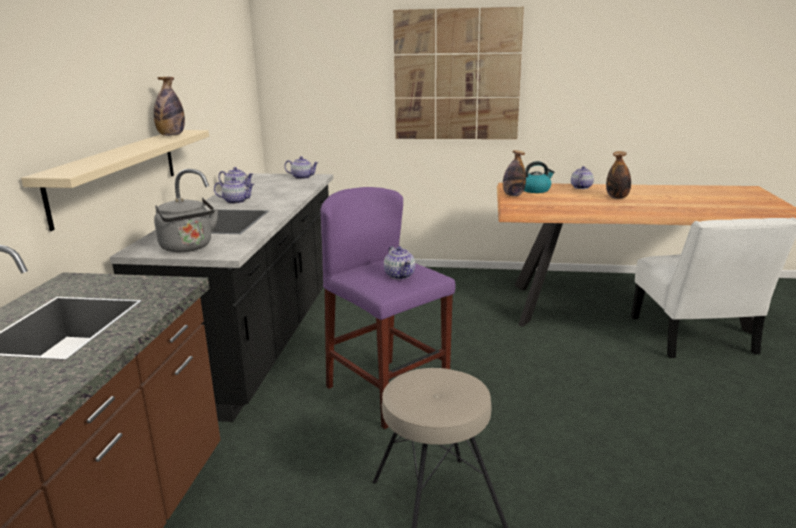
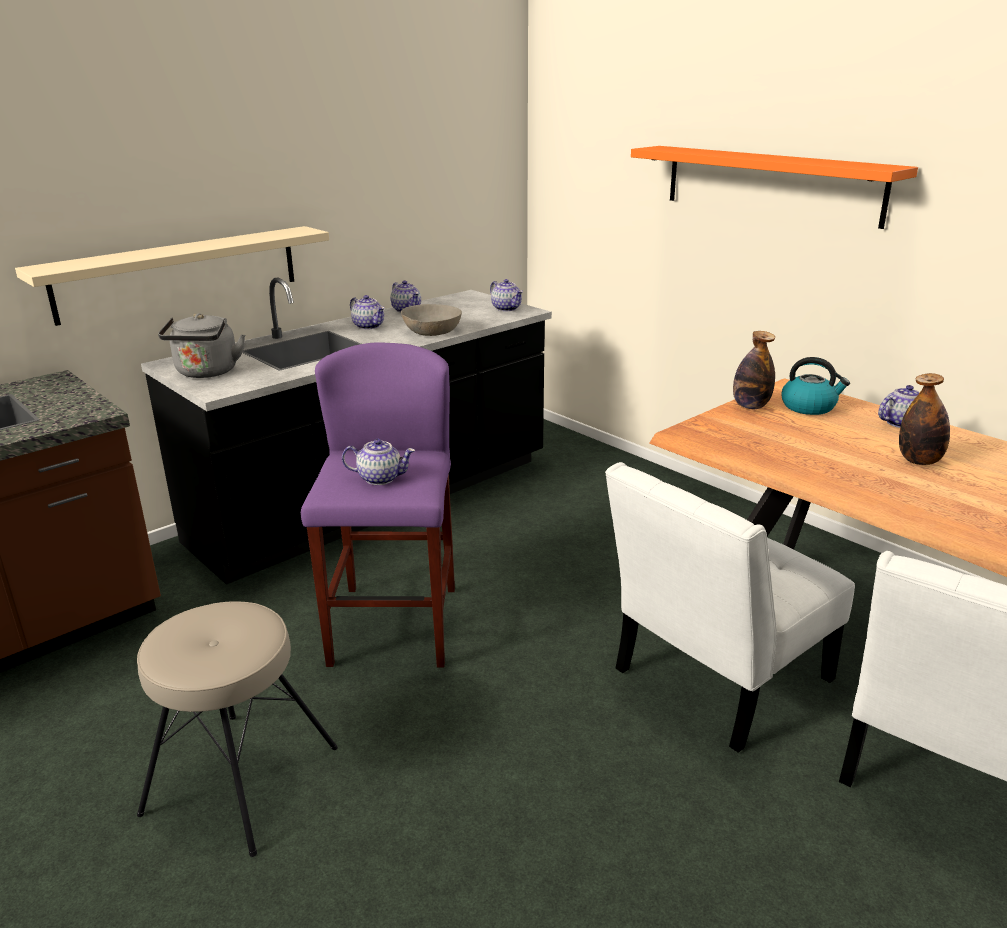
camera: 40 degrees right, 5 degrees up
(171, 135) = (272, 234): bottle -> none
(288, 195) = (432, 331): none -> grey bowl
(400, 275) = (380, 478): teapot -> teapot turned 105 degrees counterclockwise
(456, 75) = (770, 184): picture -> orange shelf
(571, 344) = (714, 680): none -> white chair

